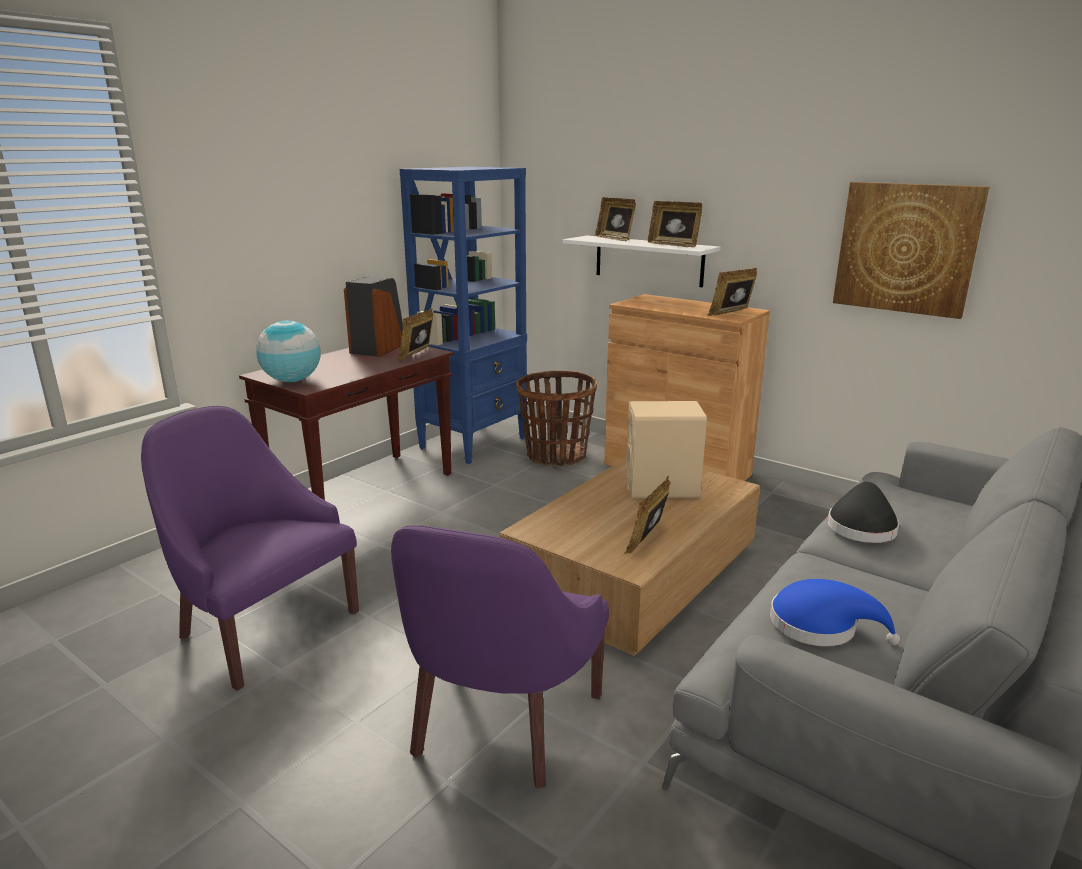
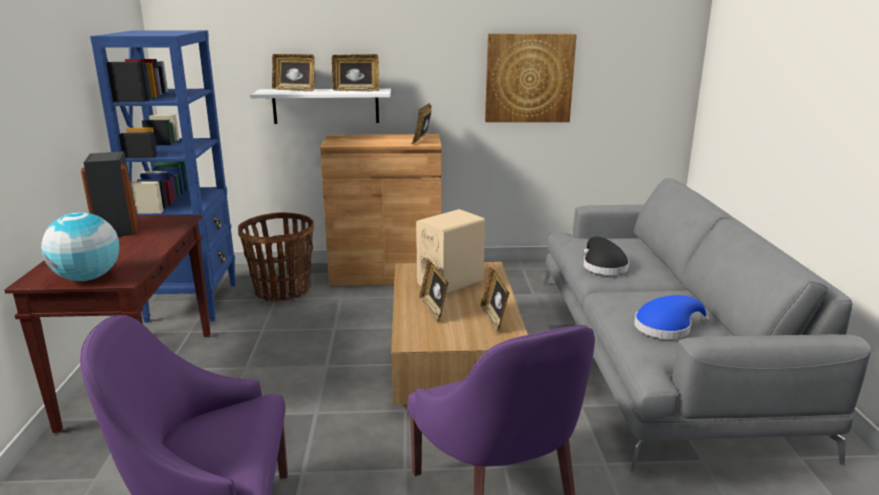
camera: 40 degrees left, 0 degrees up
(418, 355) = (173, 224): picture frame -> picture frame (433, 309)

